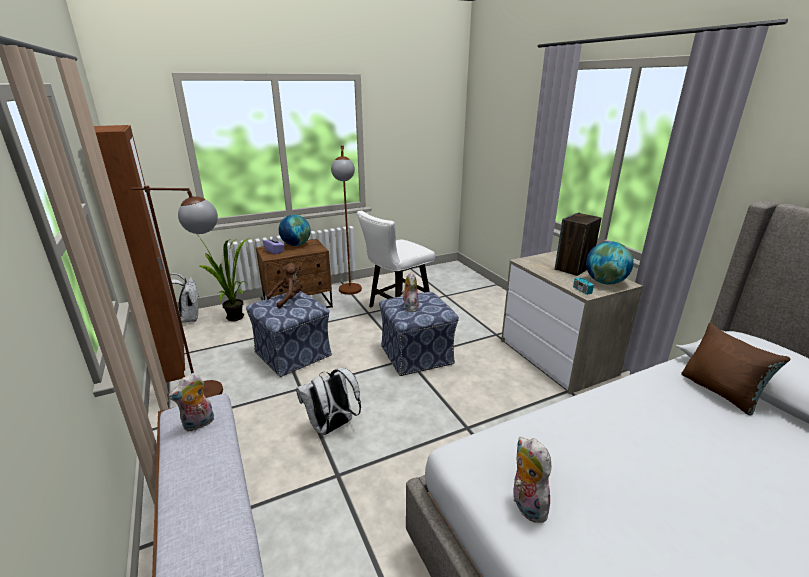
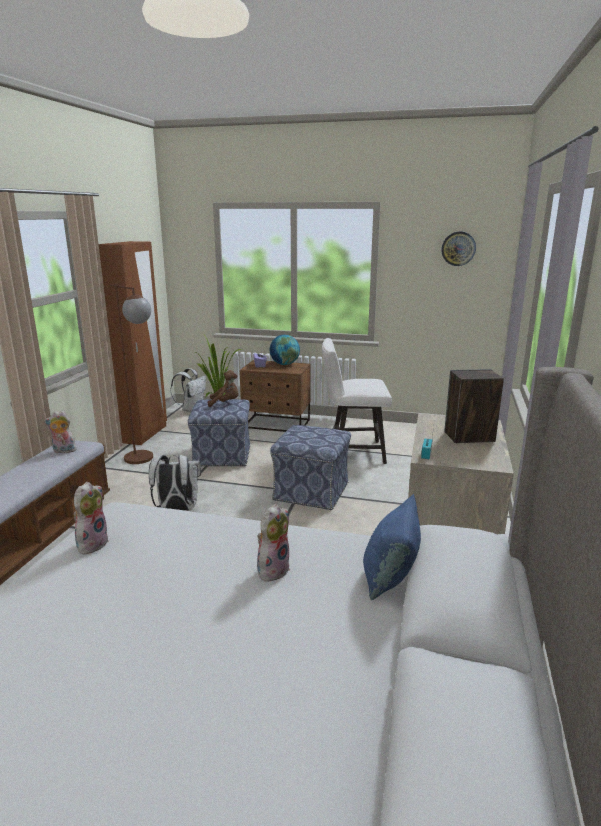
camera: 40 degrees right, 5 degrees down
(350, 293) = (333, 427): brown floor lamp -> none
(410, 307) = (301, 435): plush toy -> plush toy (272, 569)
(426, 116) = (458, 248): none -> wall clock
(605, 282) = (473, 457): globe -> none
(720, 392) = (390, 576): brown pillow -> blue pillow

